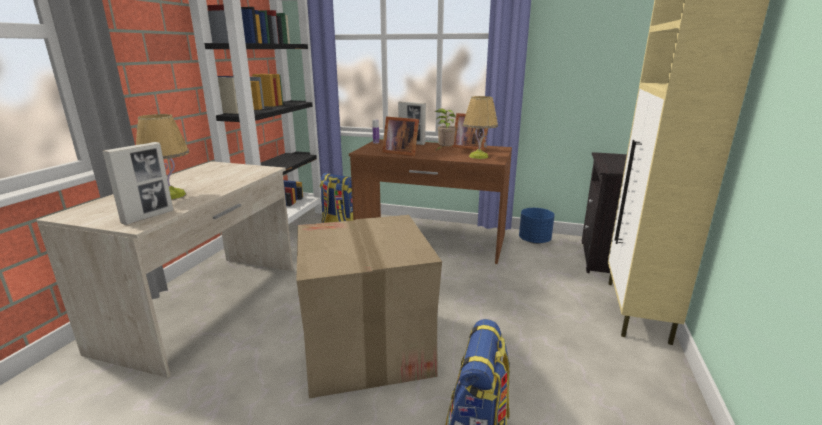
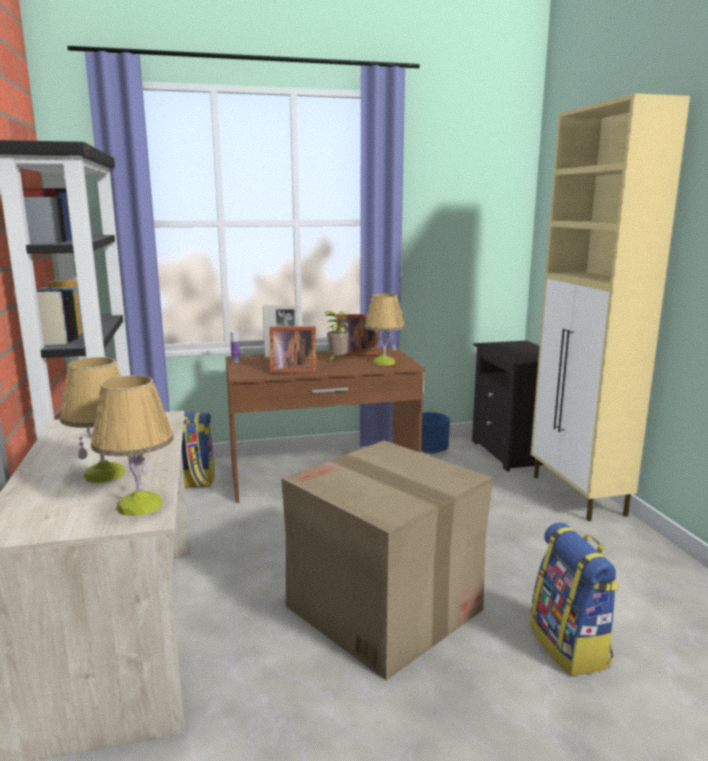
camera: 30 degrees left, 5 degrees down
(148, 217) = (139, 505): picture frame -> table lamp

